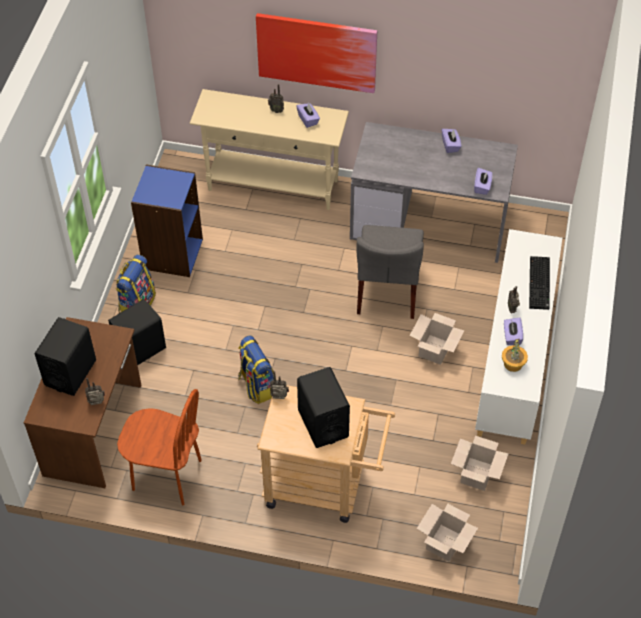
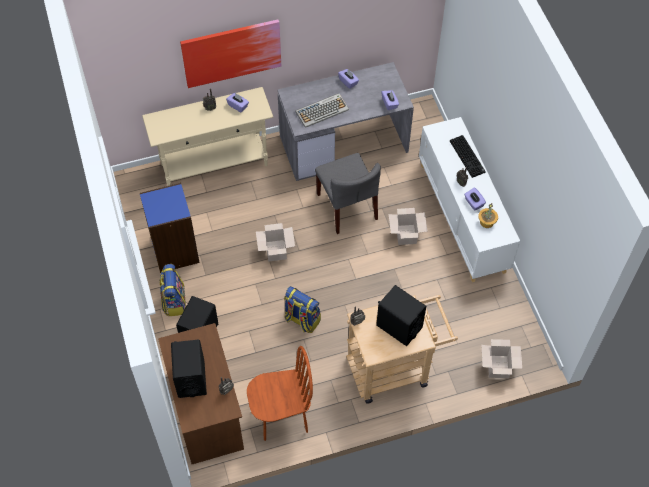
camera: 30 degrees left, 5 degrees up
(400, 163) = (322, 110): none -> keyboard
(476, 473) = (488, 308): cardboard box -> cardboard box (275, 250)

